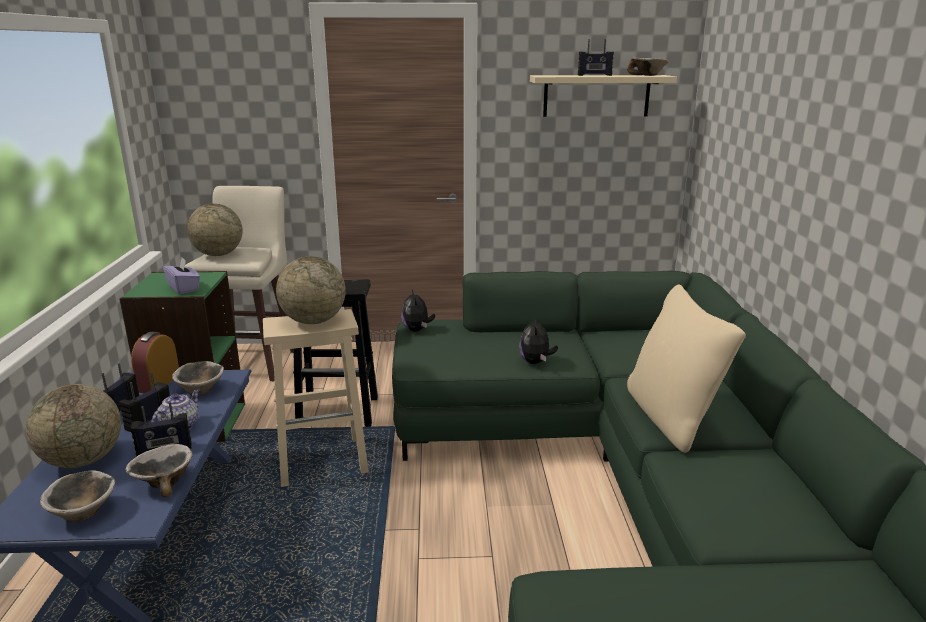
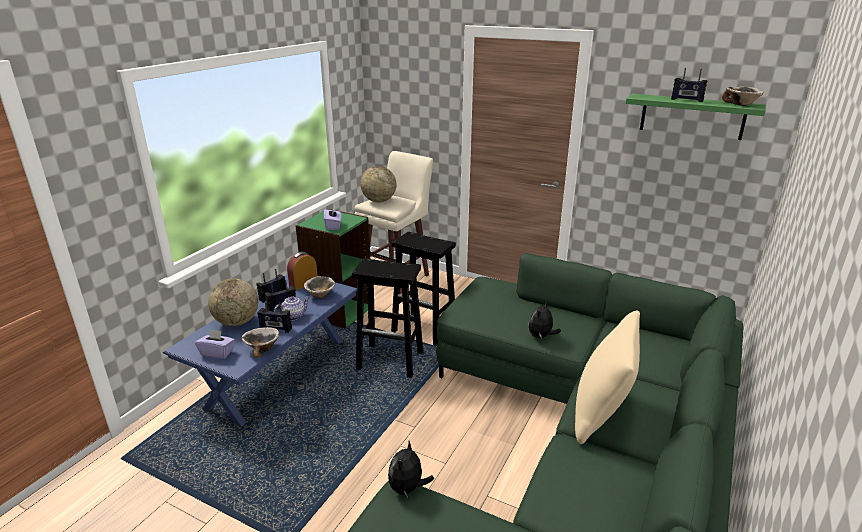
camera: 30 degrees right, 5 degrees up
(83, 513) = (217, 353): bowl -> purple tissue box
(313, 321) = (389, 268): globe -> none
(324, 461) = (391, 361): beige stool -> black stool
(417, 330) = (481, 286): plush toy -> plush toy (408, 488)
(596, 96) = (692, 116): beige shelf -> green shelf

